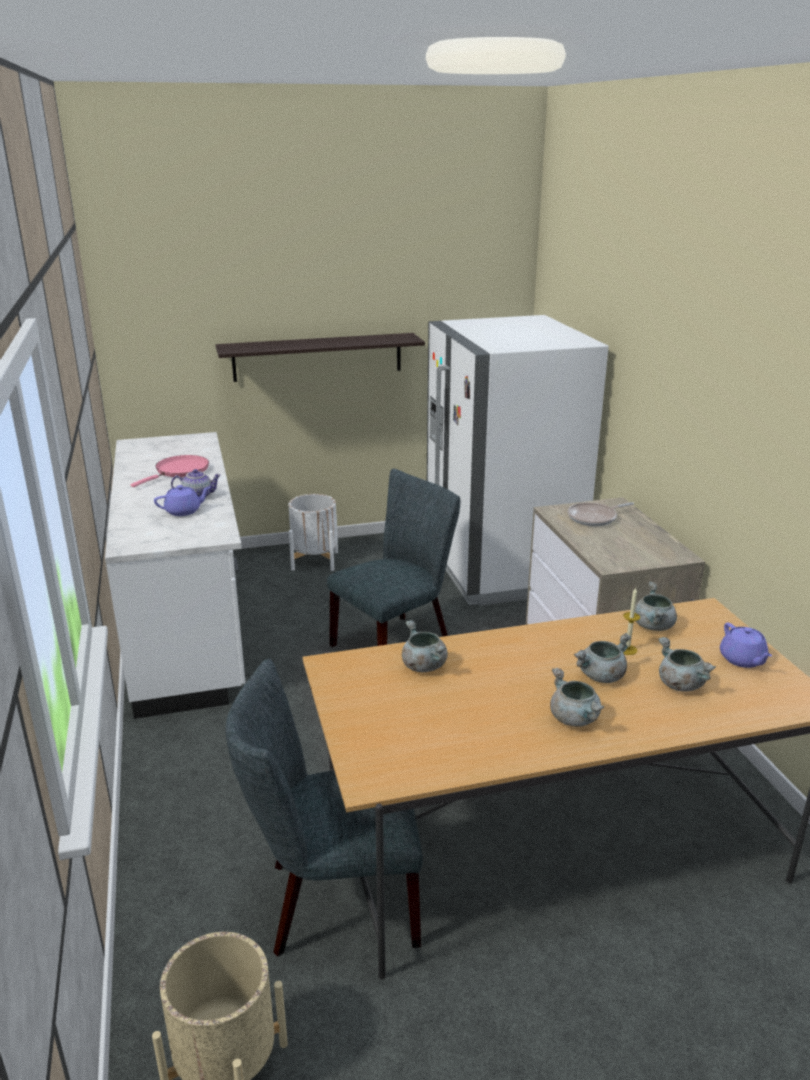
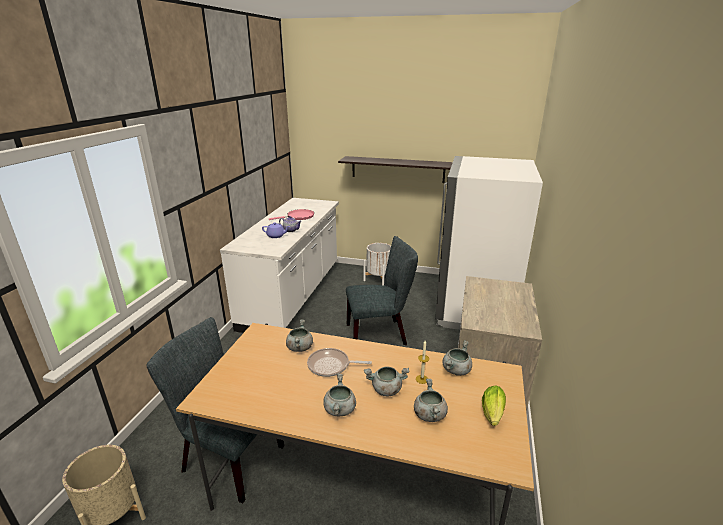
camera: 30 degrees right, 0 degrees up
(594, 518) = (497, 291): frying pan -> frying pan (331, 366)
(743, 660) = (492, 415): purple teapot -> lettuce

